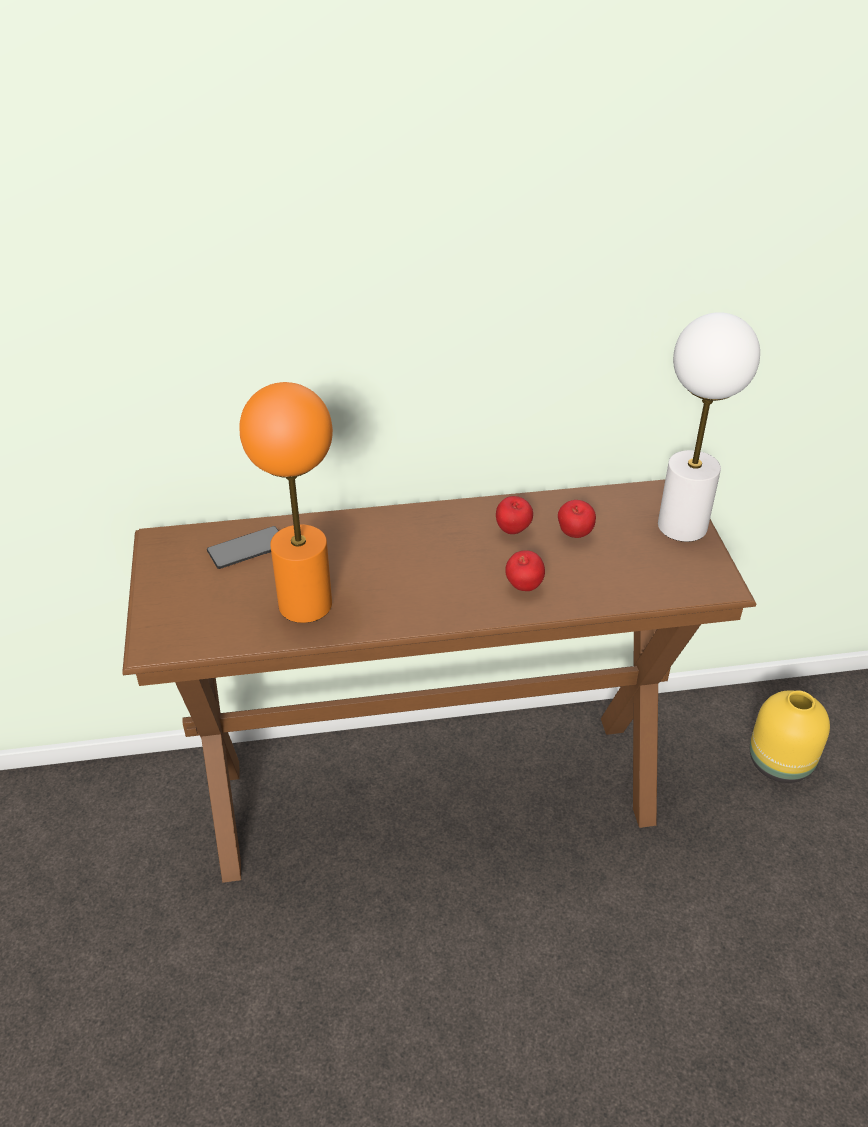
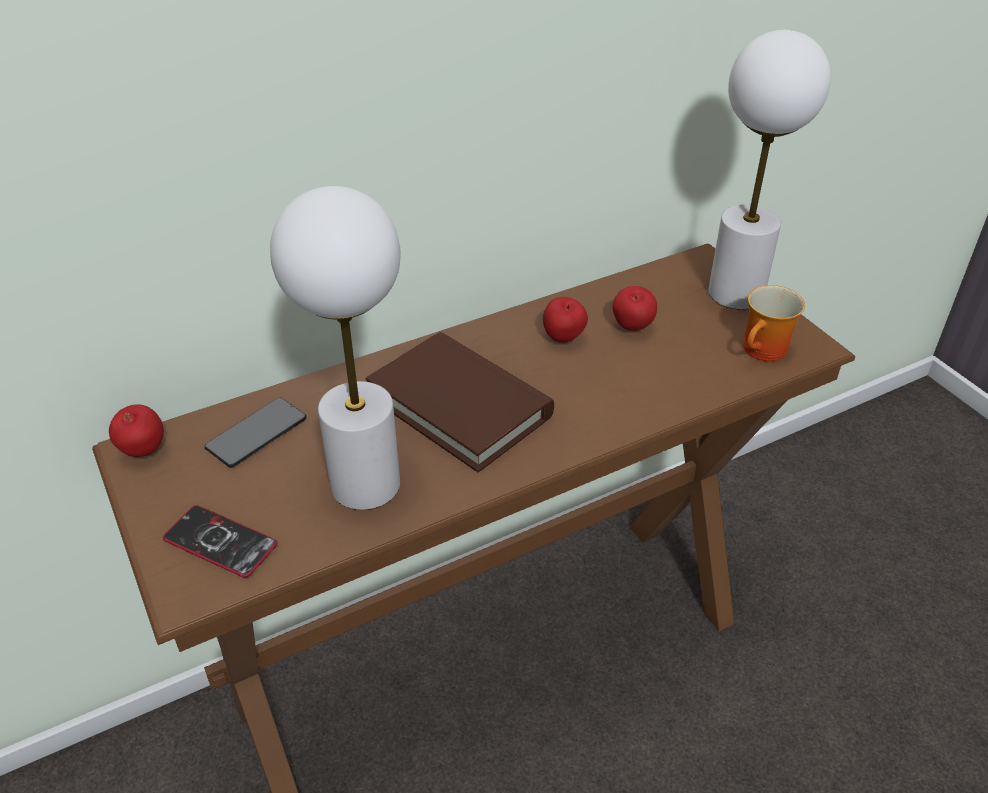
camera: 20 degrees left, 0 degrees up
(189, 618) = (220, 542): none -> phone
(304, 604) = (364, 485): orange table lamp -> white table lamp
(403, 564) = (459, 406): none -> brown book
(523, 587) = (611, 399): apple -> apple (143, 451)
(675, 581) = (765, 352): none -> mug
(781, 762) = (818, 522): yellow vase -> none

